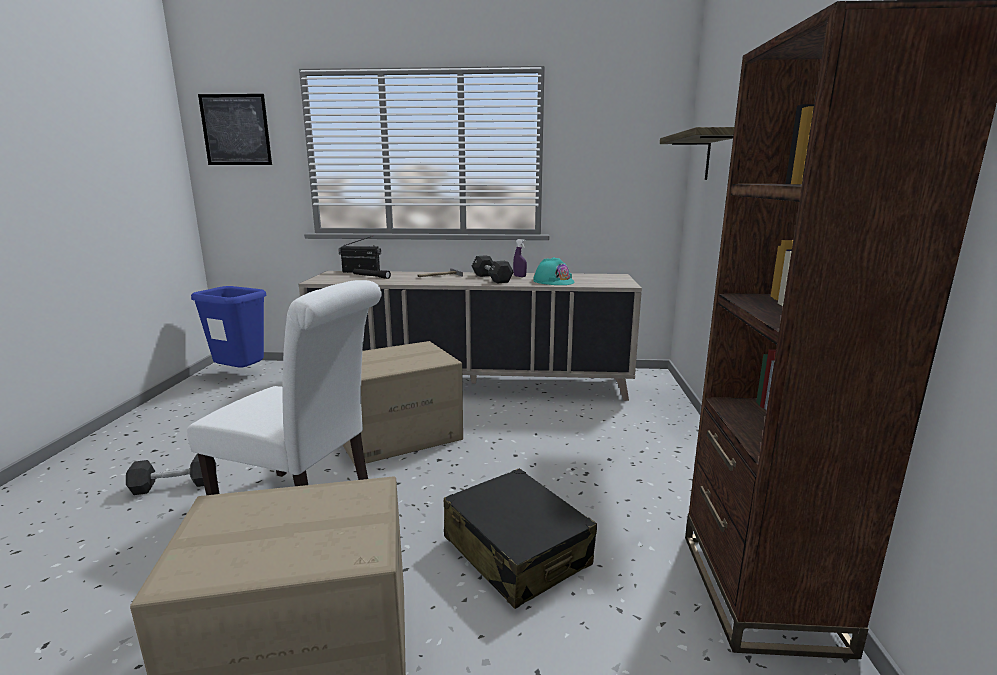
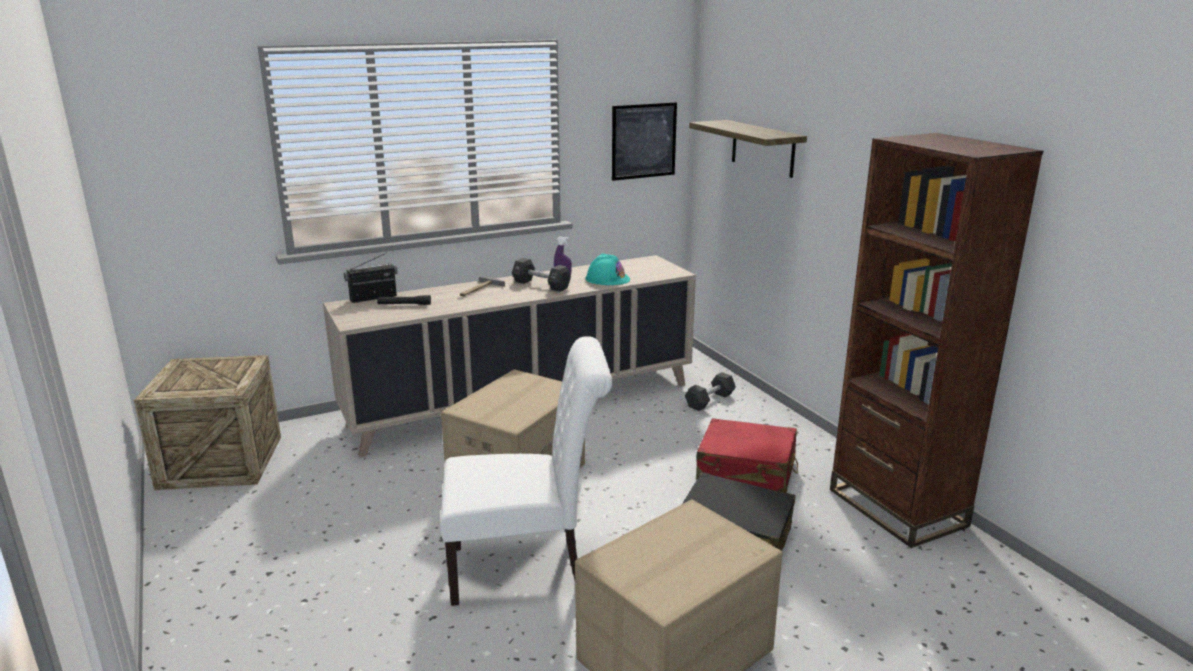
camera: 30 degrees left, 5 degrees up
(175, 485) = (361, 594): black dumbbell -> black dumbbell (710, 400)
(236, 130) = (163, 129): picture -> picture (644, 141)
(241, 375) = (221, 462): blue trash can -> crate
(606, 489) = (746, 471): none -> red suitcase

